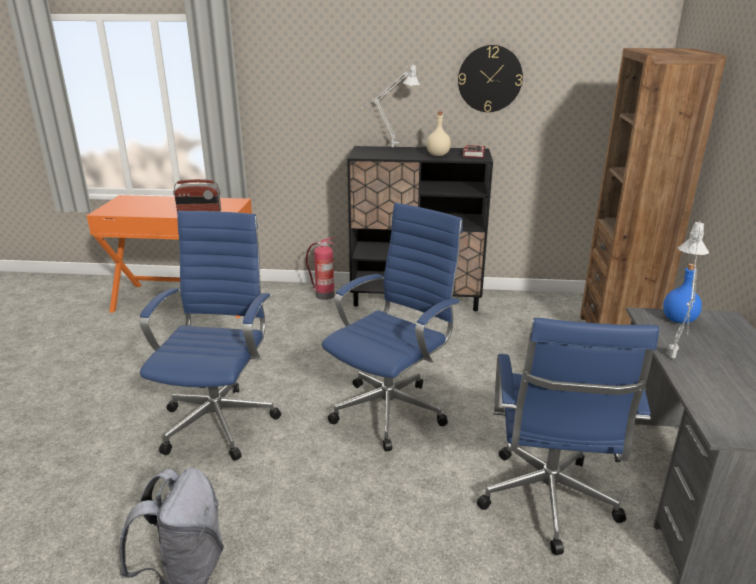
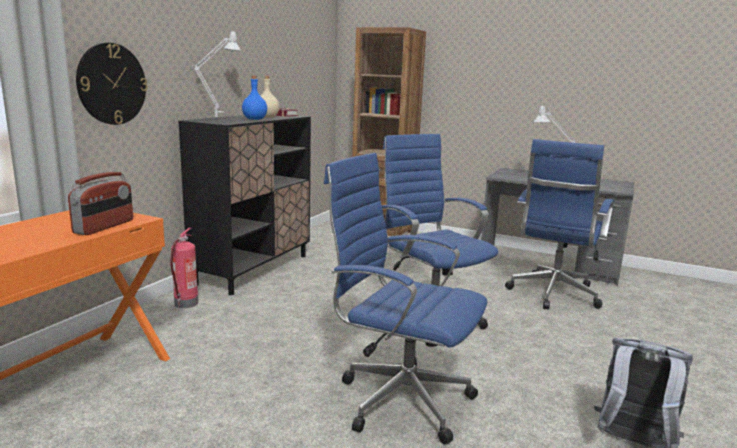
camera: 70 degrees left, 10 degrees down
(489, 79) = (263, 50): wall clock -> wall clock (111, 84)
(547, 504) = (552, 295): blue office chair -> blue office chair turned 90 degrees clockwise
(678, 320) = (506, 175): blue bottle -> blue bottle (254, 119)

